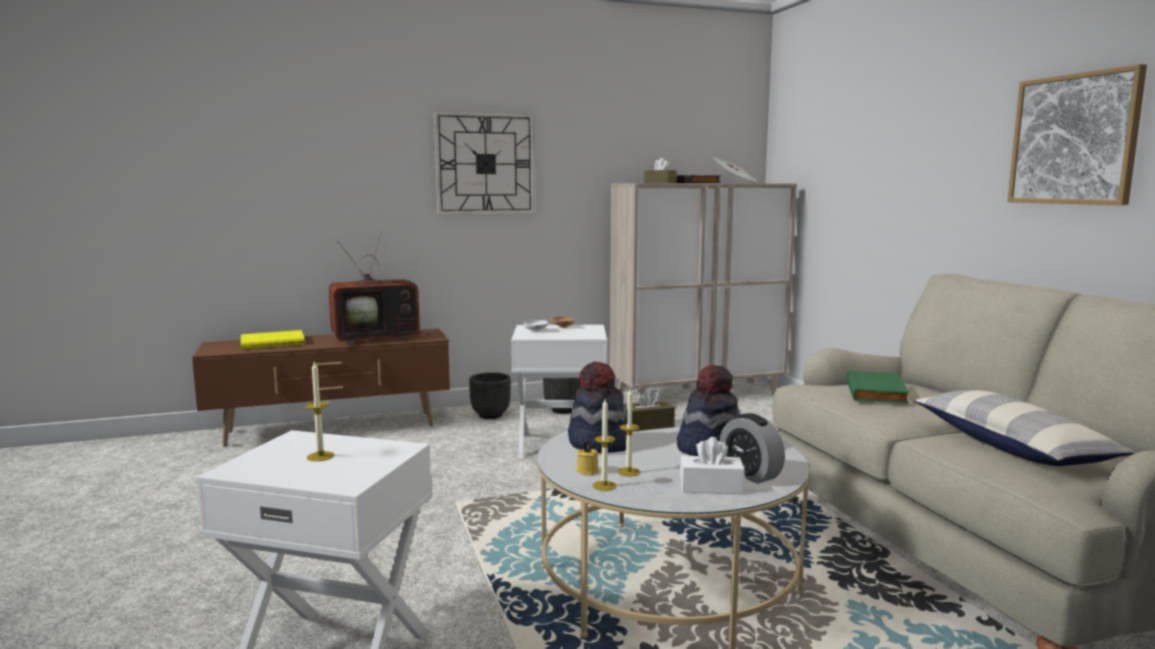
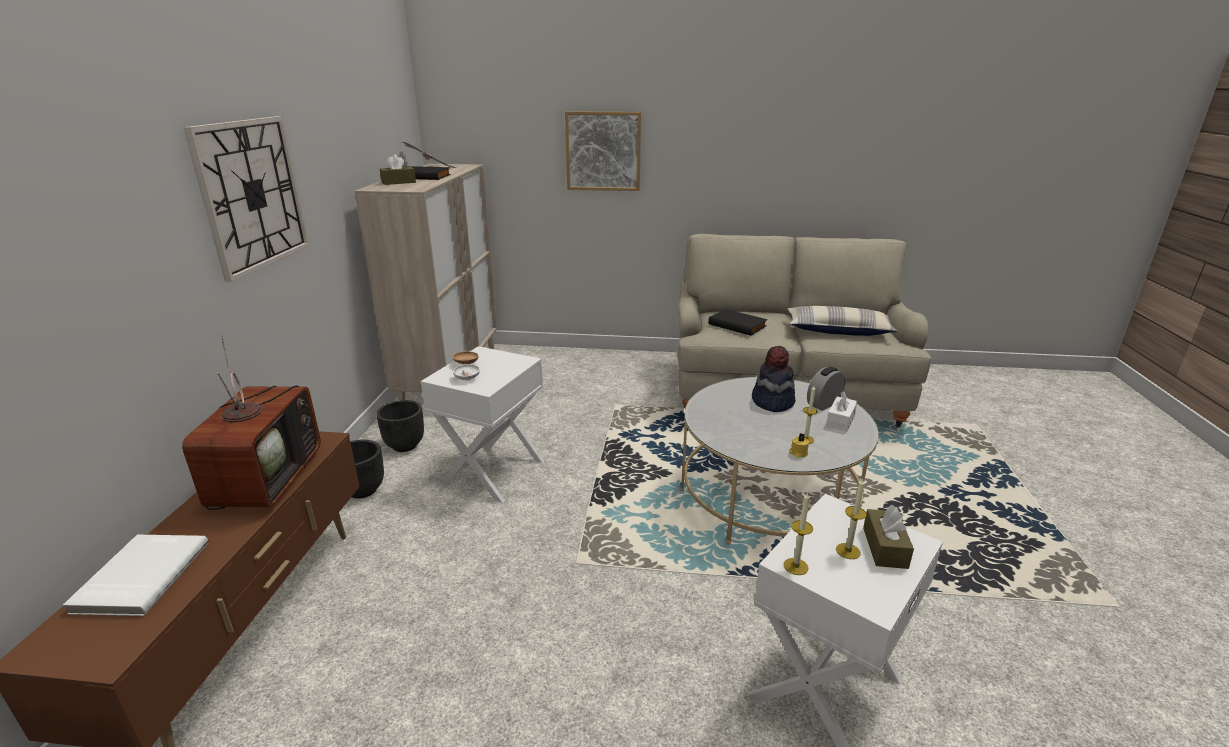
camera: 65 degrees left, 15 degrees up
(272, 342) = (140, 577): yellow book -> white book
(598, 444) = (744, 436): hat -> none
(604, 486) = (828, 454): candle -> candle (795, 566)
(647, 425) = (712, 408): brown tissue box -> brown tissue box (885, 548)
(750, 474) = (823, 404): alarm clock -> alarm clock turned 150 degrees clockwise
(878, 392) = (738, 325): green book -> black book
(1074, 139) = (749, 140): picture -> picture (603, 151)

